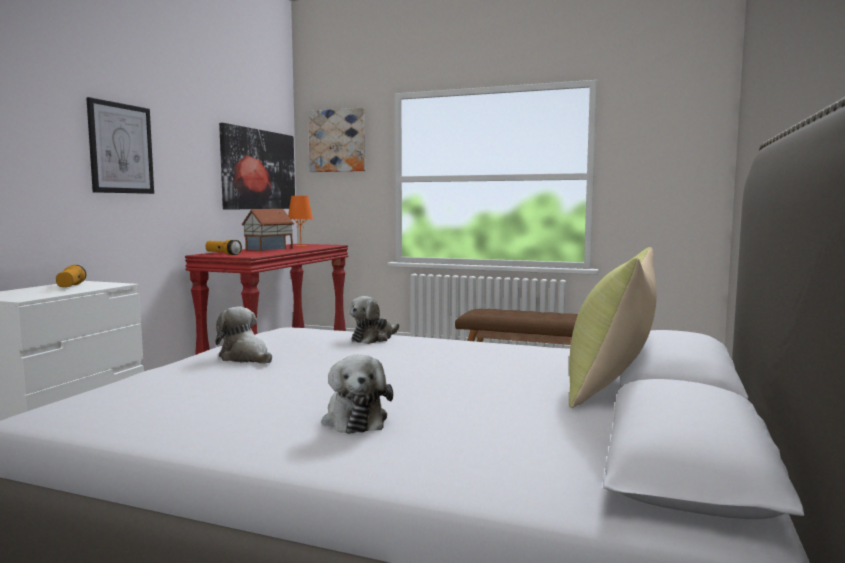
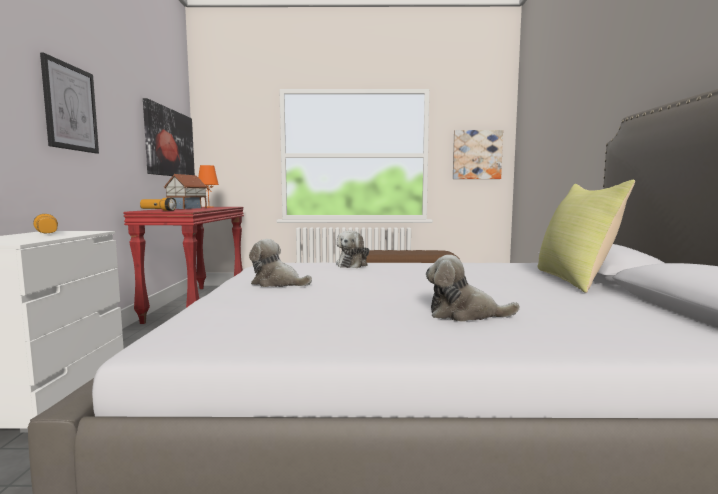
camera: 20 degrees left, 0 degrees up
(337, 141) = (230, 124): picture -> picture (477, 155)
(354, 419) = (464, 314): plush toy -> plush toy turned 135 degrees clockwise

